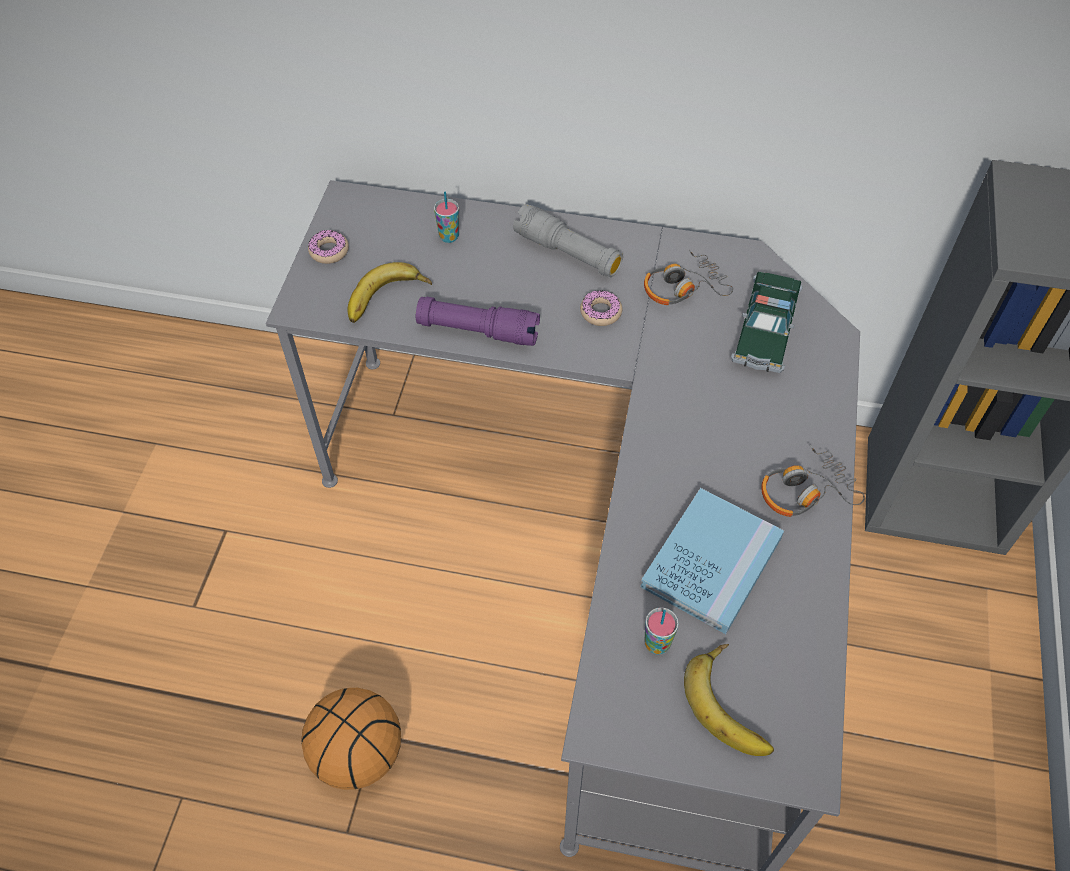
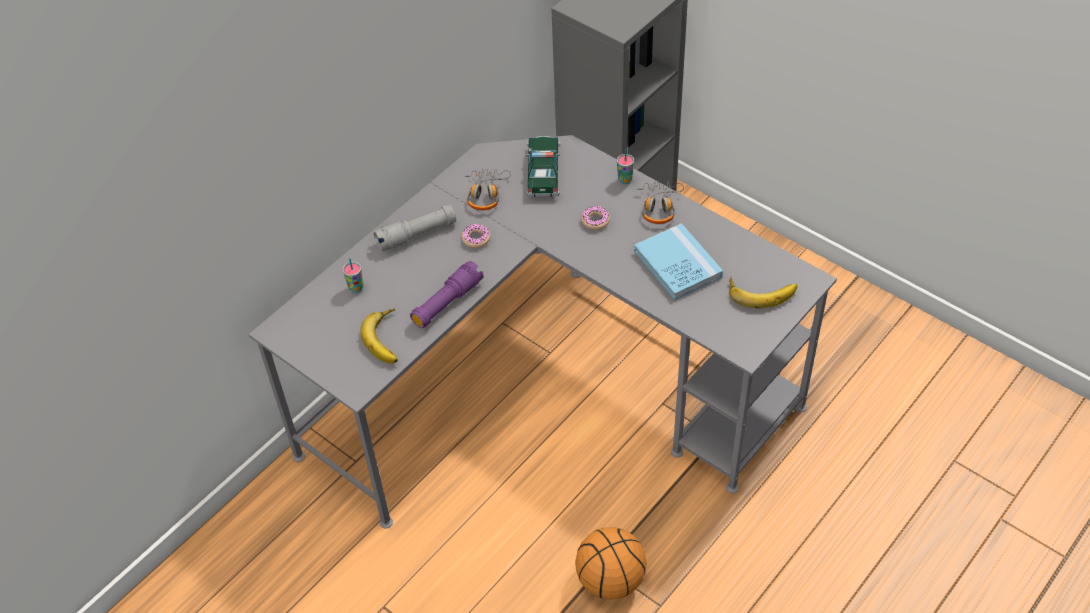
camera: 60 degrees left, 5 degrees down
(329, 251) = (318, 356): donut -> donut (595, 221)
(657, 644) = (711, 307): cup -> cup (625, 180)
(765, 330) = (543, 173): toy car -> toy car turned 135 degrees counterclockwise

